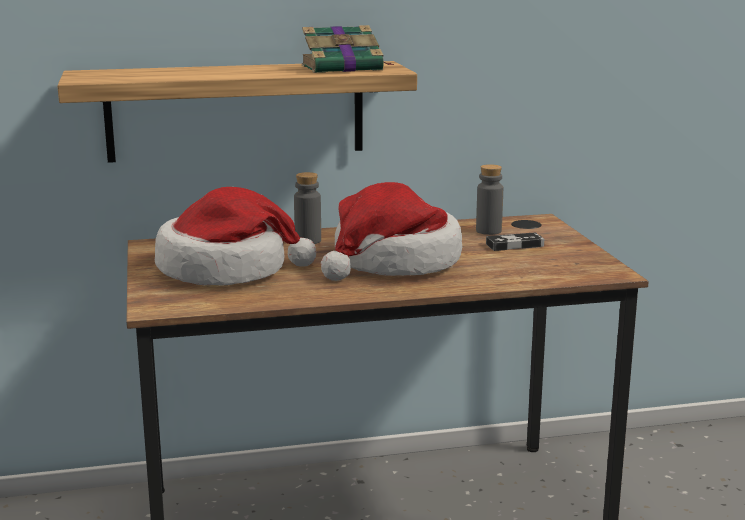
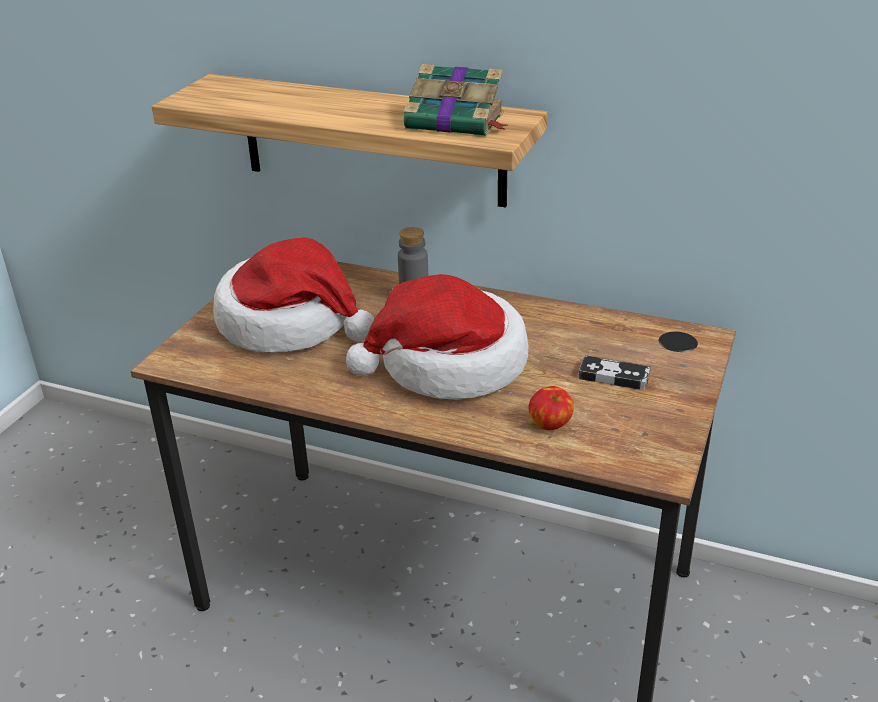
camera: 35 degrees right, 15 degrees up
(488, 231) = (617, 341): grey bottle -> none
(513, 272) = (550, 425): none -> apple

